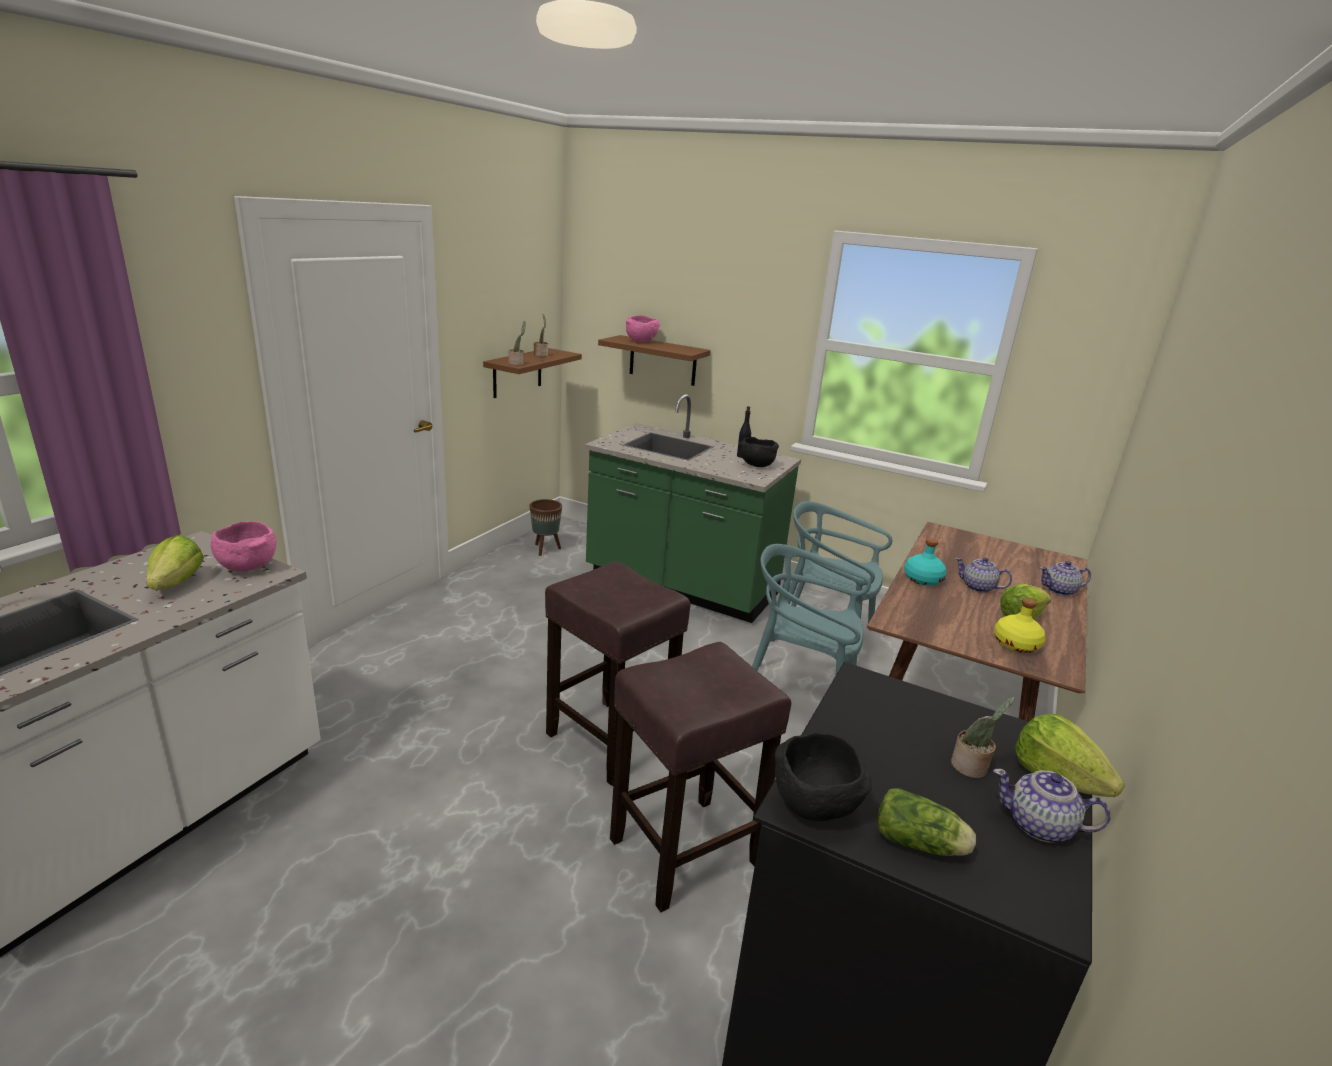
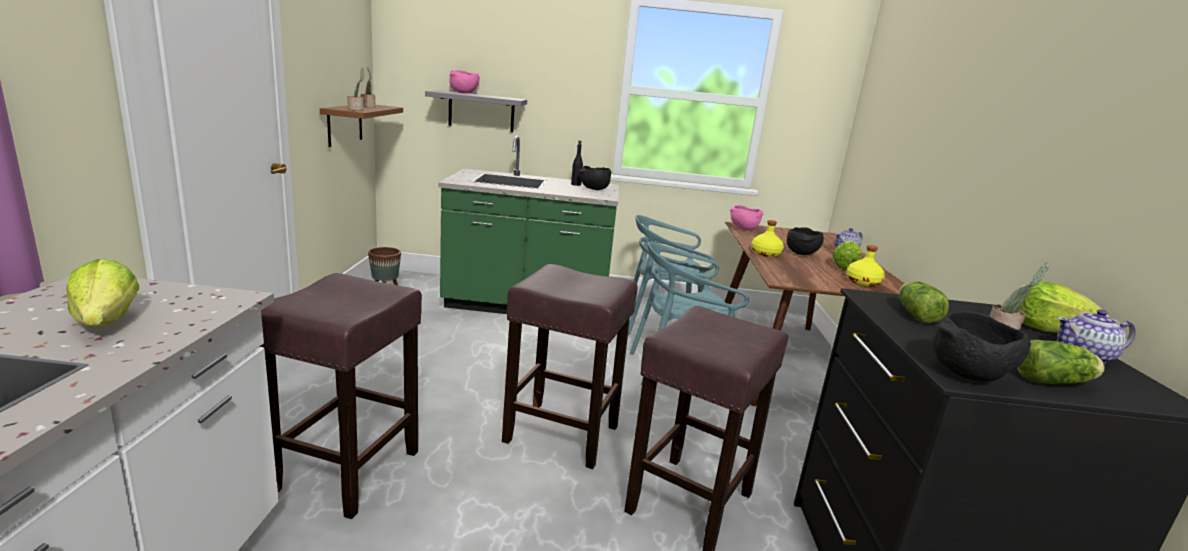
camera: 25 degrees left, 5 degrees down
(247, 567) = (190, 296): pink bowl -> pink bowl (743, 228)
(402, 725) = (349, 469): none -> brown stool
(662, 361) = (481, 111): brown shelf -> grey shelf
(885, 716) = (915, 314): none -> lettuce
(922, 579) = (765, 253): turquoise bottle -> yellow bottle
(977, 587) = (801, 254): teapot -> black bowl

